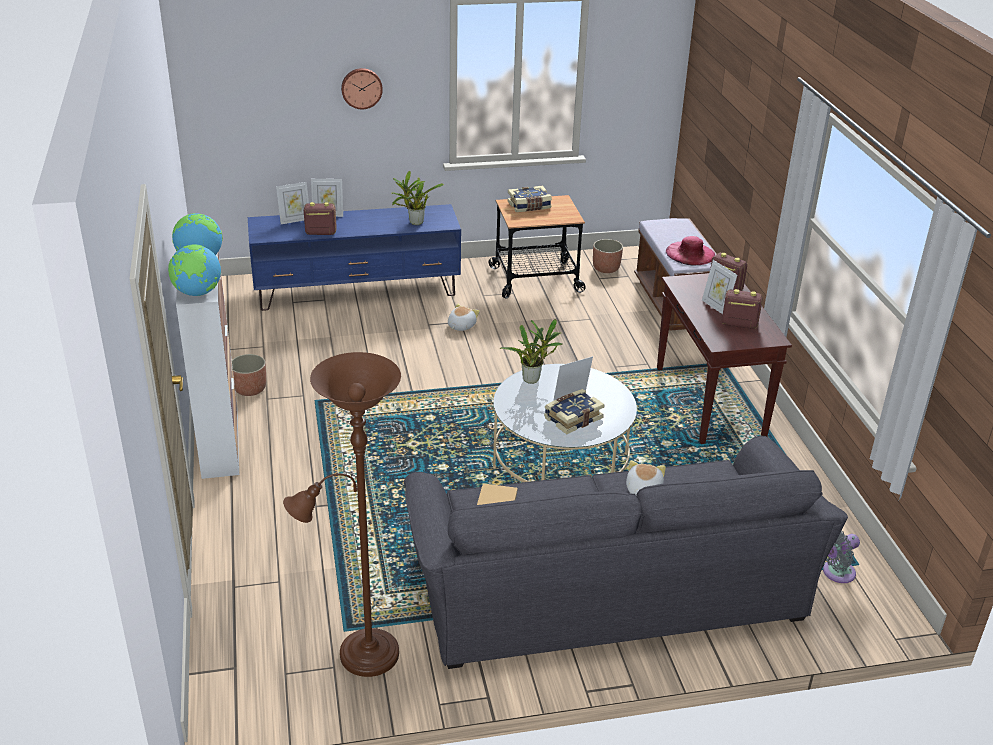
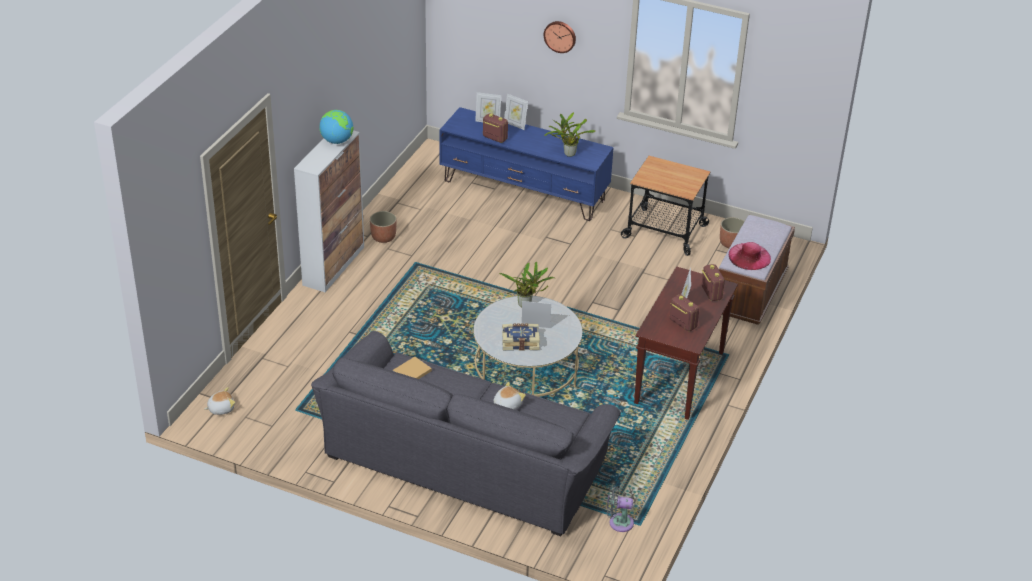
camera: 35 degrees right, 5 degrees up
(197, 293) = (312, 165): globe -> none
(361, 655) = (291, 427): brown floor lamp -> none
(461, 326) = (567, 247): plush toy -> plush toy (221, 408)
(529, 206) = (667, 170): book -> none

